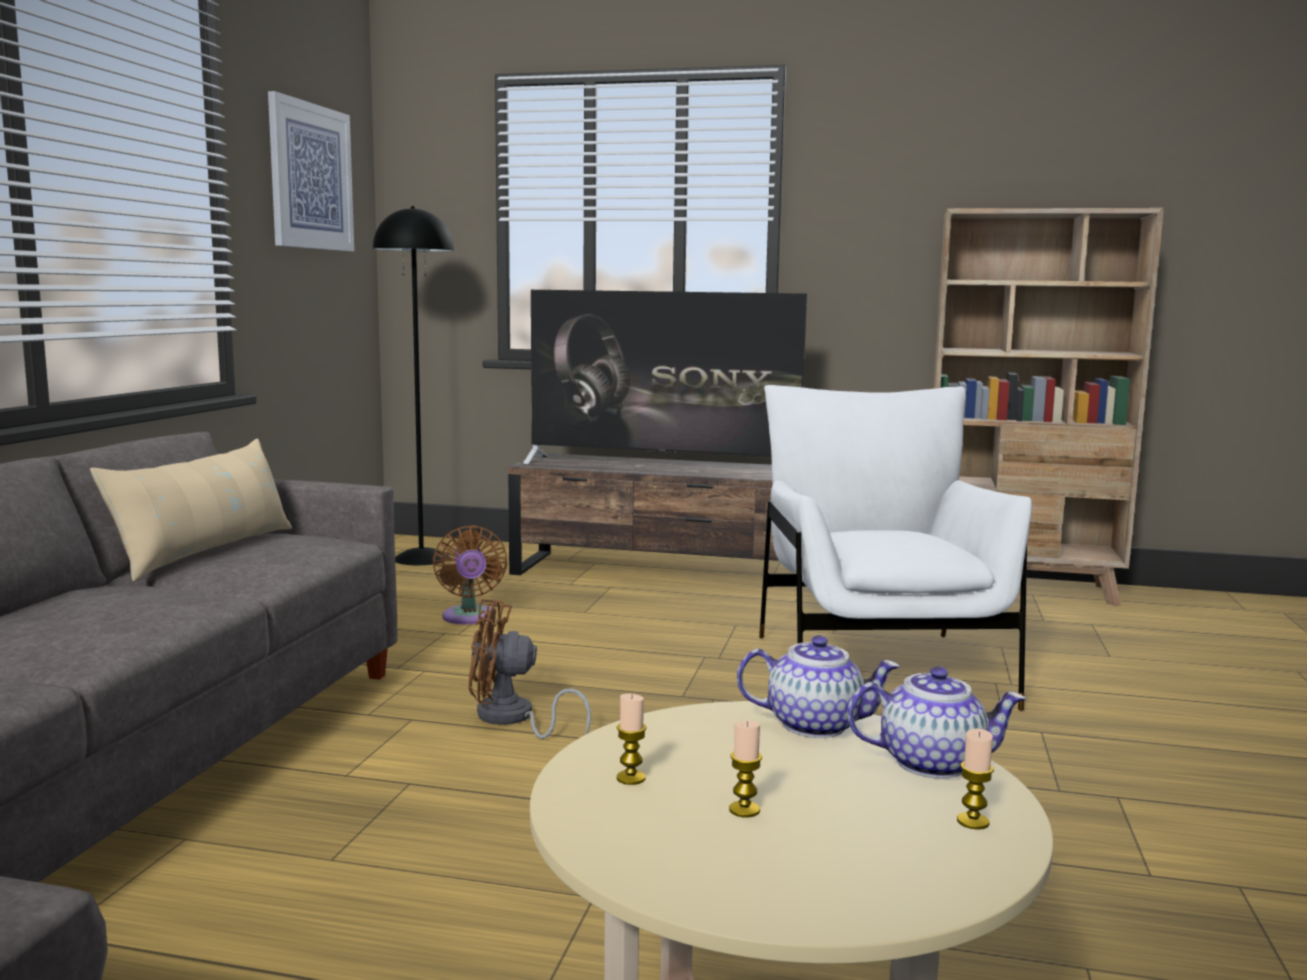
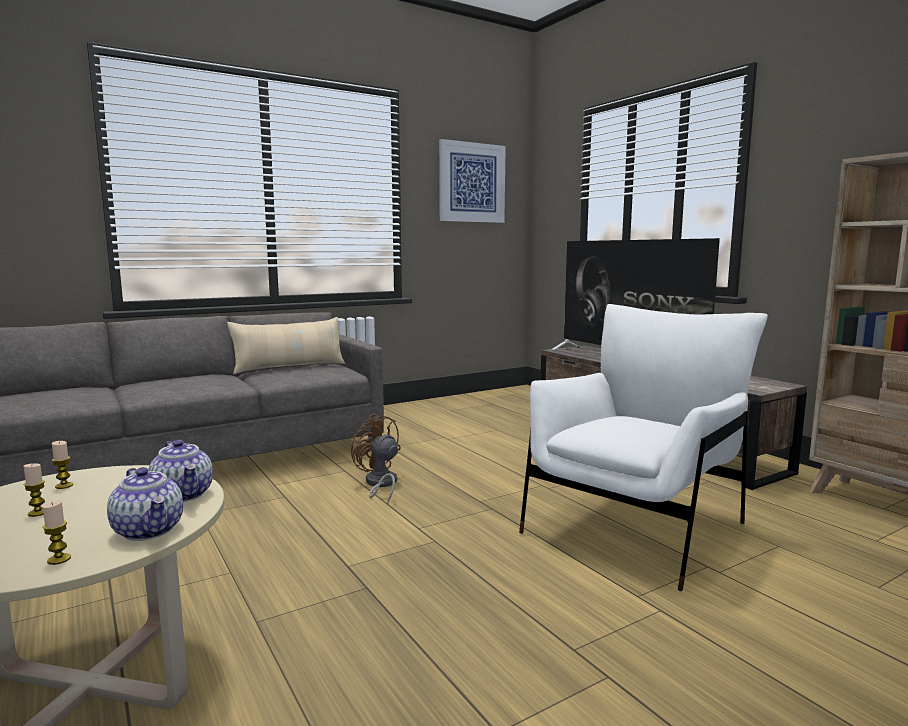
camera: 45 degrees right, 0 degrees up
(421, 558) = (515, 399): black floor lamp -> none
(469, 618) = (470, 433): brown fan -> none

